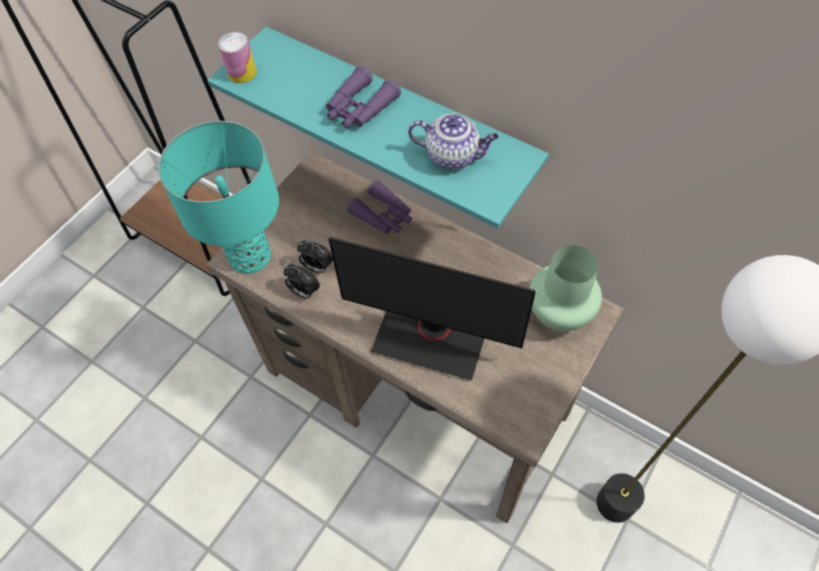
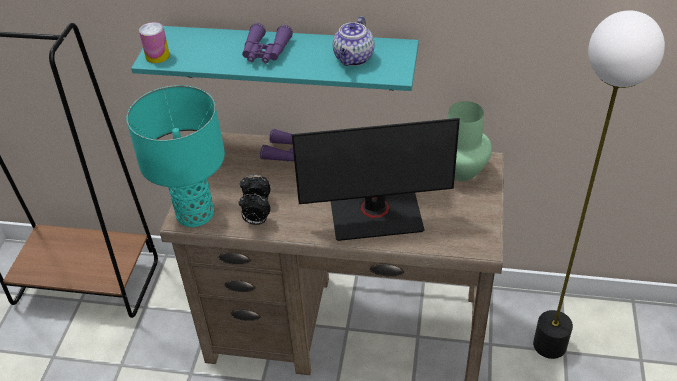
camera: 25 degrees left, 15 degrees down
(453, 156) = (354, 59): teapot -> teapot turned 120 degrees clockwise

